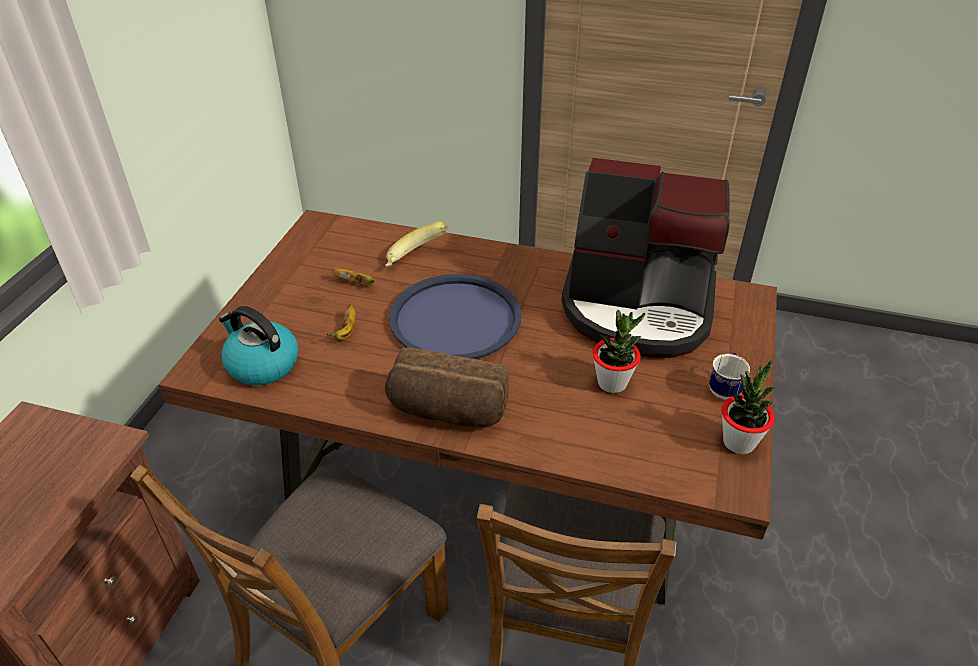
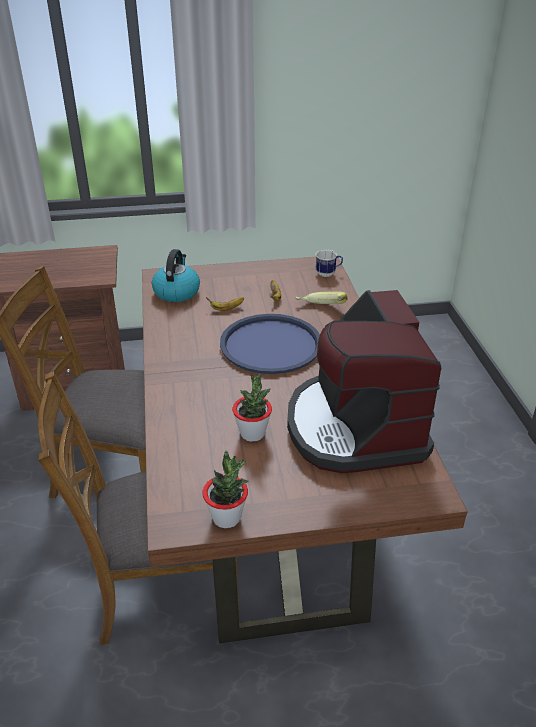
camera: 65 degrees right, 5 degrees down
(447, 411) = (176, 368): bread -> none
(725, 388) = (287, 498): mug -> mug (328, 274)

